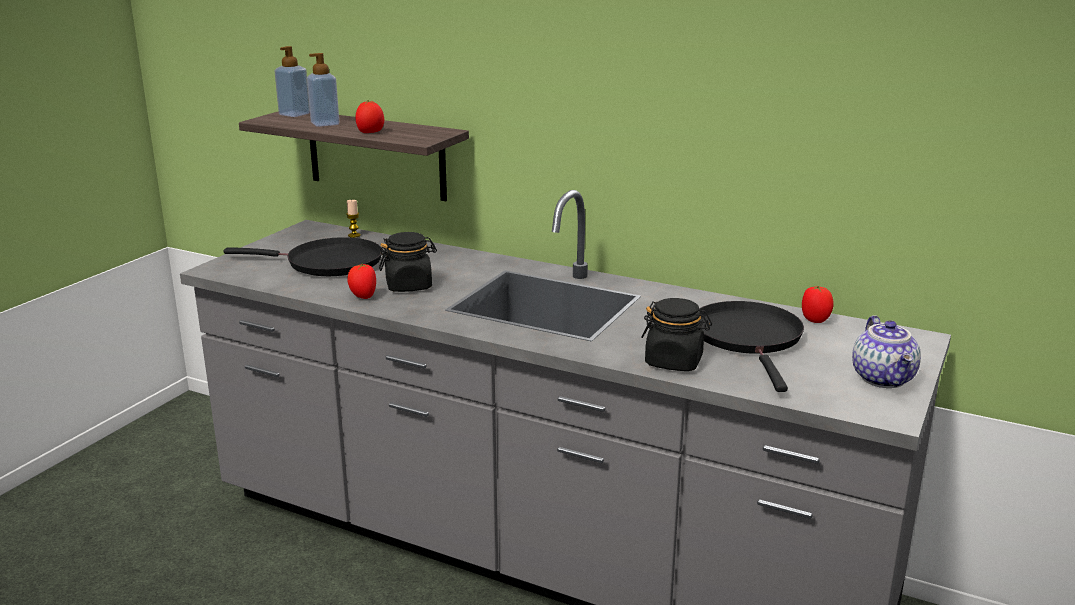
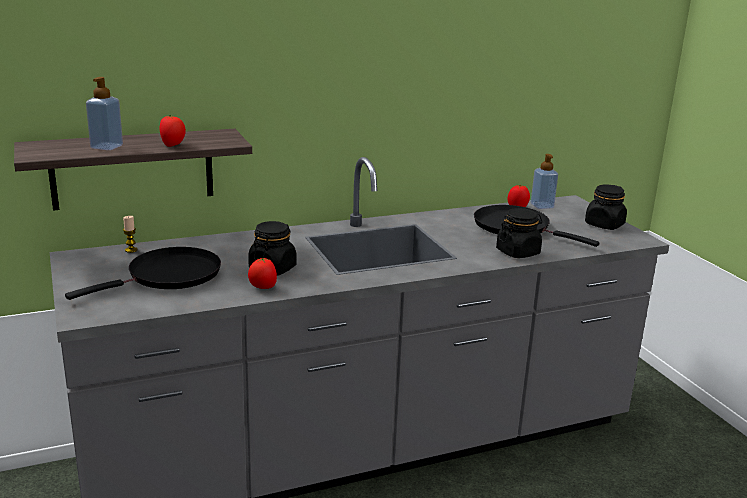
camera: 50 degrees left, 0 degrees up
(294, 114) = (45, 145): soap dispenser -> soap dispenser (542, 206)
(884, 379) = (604, 225): teapot -> black jar

